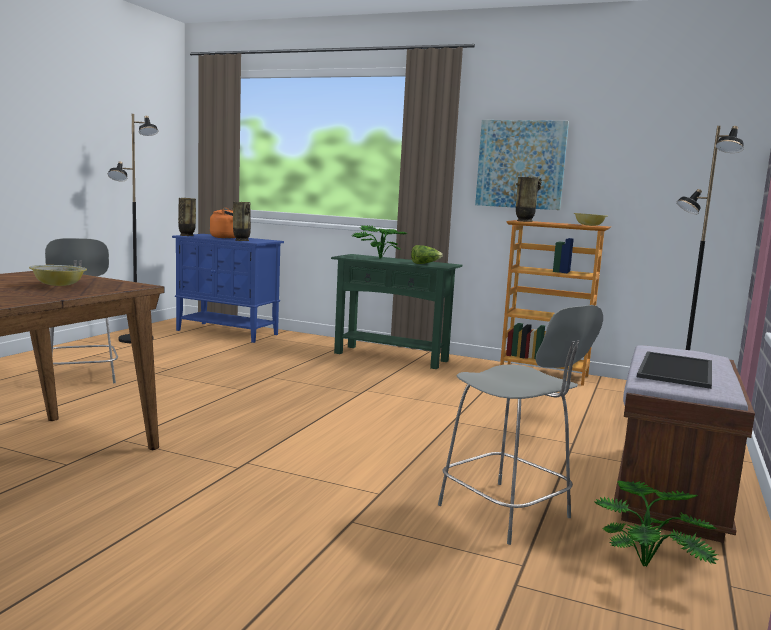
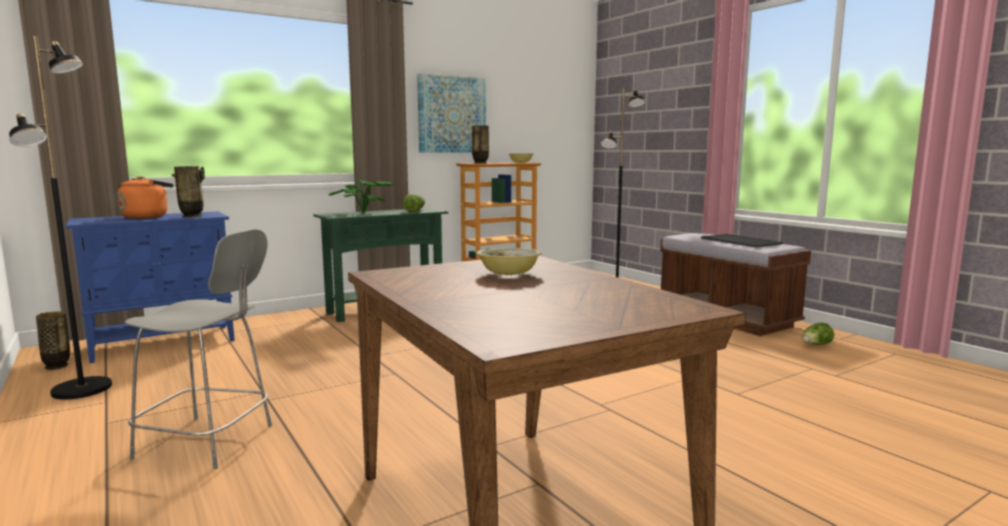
camera: 55 degrees left, 0 degrees up
(187, 235) = (85, 222): vase -> vase (57, 366)
(507, 513) = (741, 354): grey chair -> none
(650, 565) = (816, 345): potted plant -> lettuce

